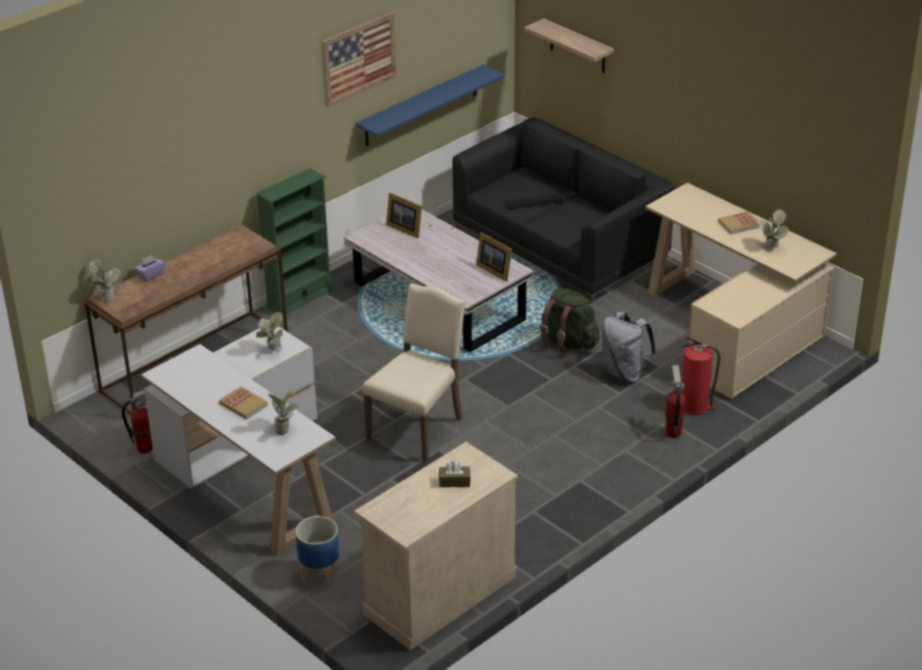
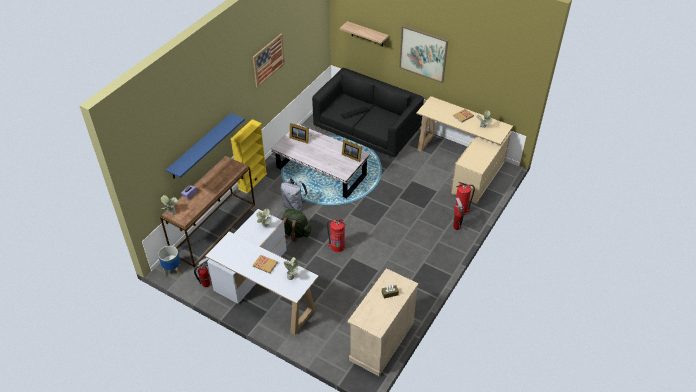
camera: 15 degrees left, 10 degrees up
(299, 298) = (252, 181): green bookcase -> yellow bookcase
(319, 573) = (319, 340): planter -> planter (172, 270)
(418, 428) = (337, 246): beige chair -> fire extinguisher
(421, 106) = (295, 74): blue shelf -> blue shelf (201, 146)
(568, 342) = (390, 184): green backpack -> green backpack (295, 233)
(624, 373) = (422, 197): grey backpack -> grey backpack (294, 205)
(674, 90) = (423, 53): none -> picture

